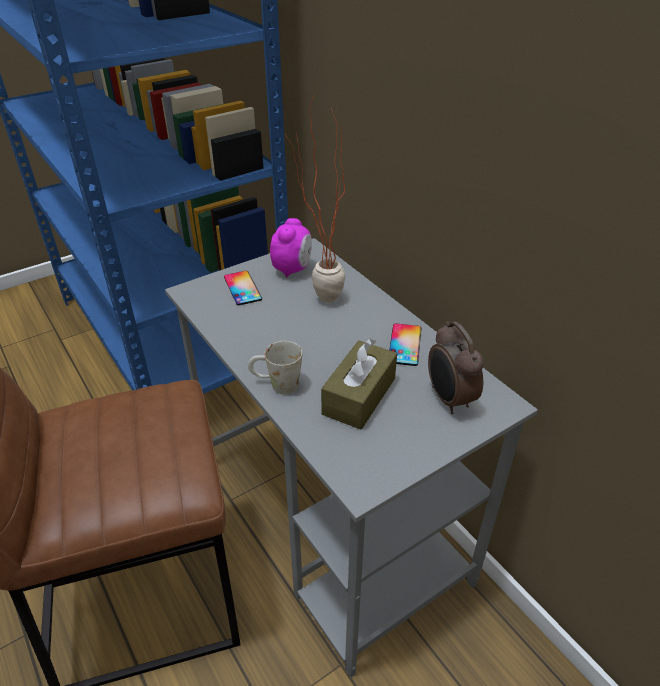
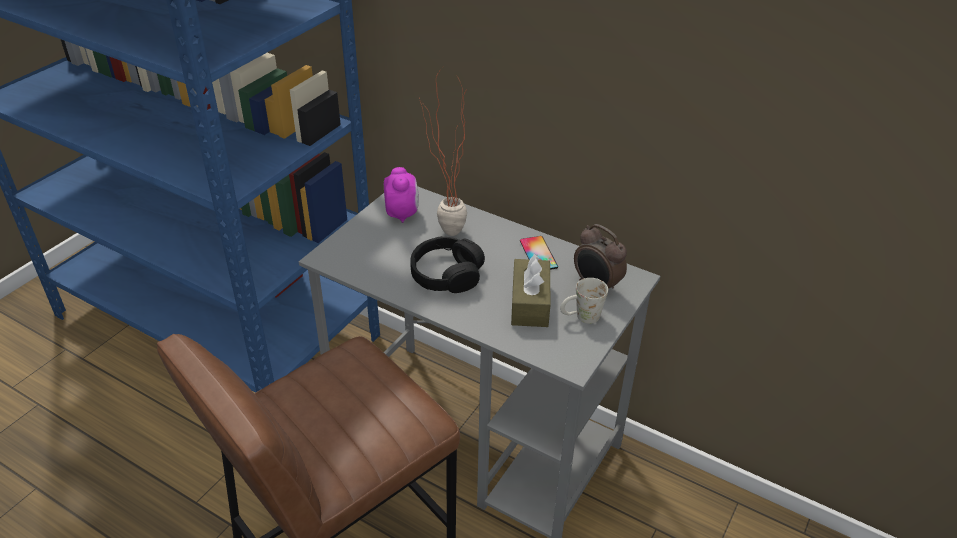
camera: 25 degrees left, 0 degrees up
(242, 288) = (370, 242): phone -> none
(276, 385) = (460, 314): white mug -> white mug (581, 317)
(292, 339) = (446, 274): none -> black headphones

